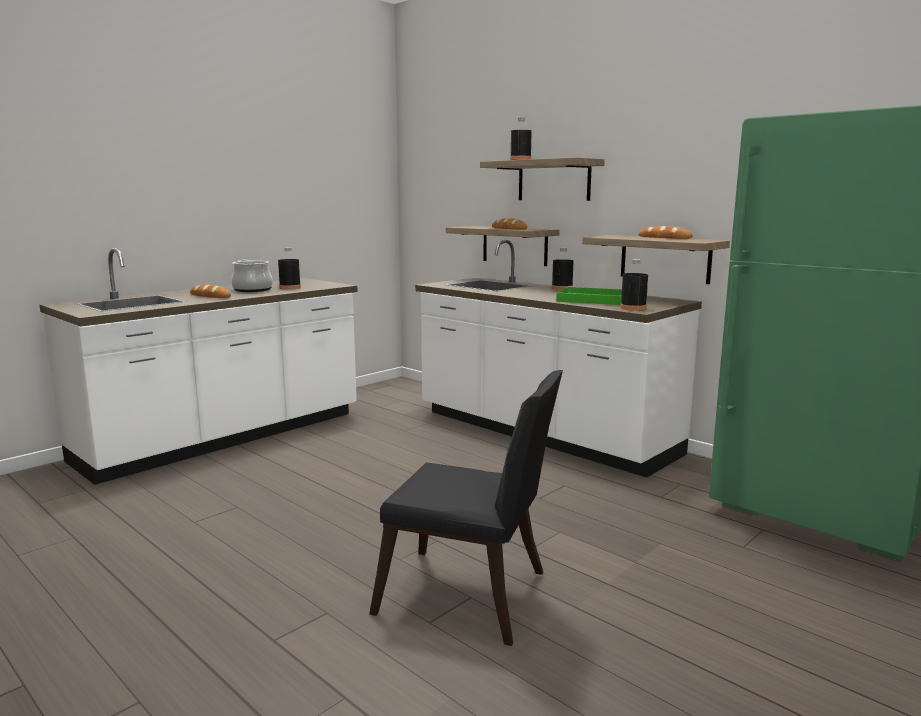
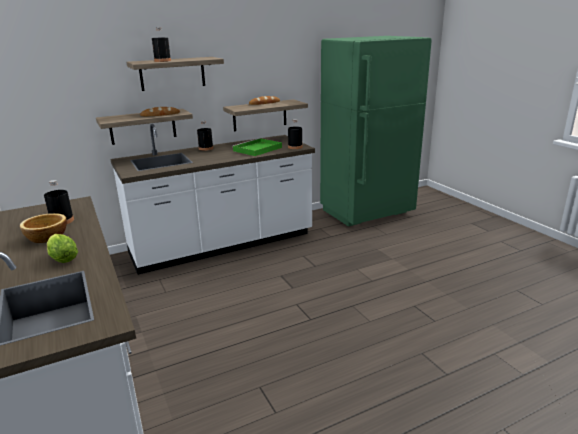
camera: 70 degrees left, 10 degrees up
(210, 296) = (62, 258): bread -> lettuce
(252, 290) = (46, 238): cooking pot -> bowl
(471, 598) = (415, 305): black chair -> none

